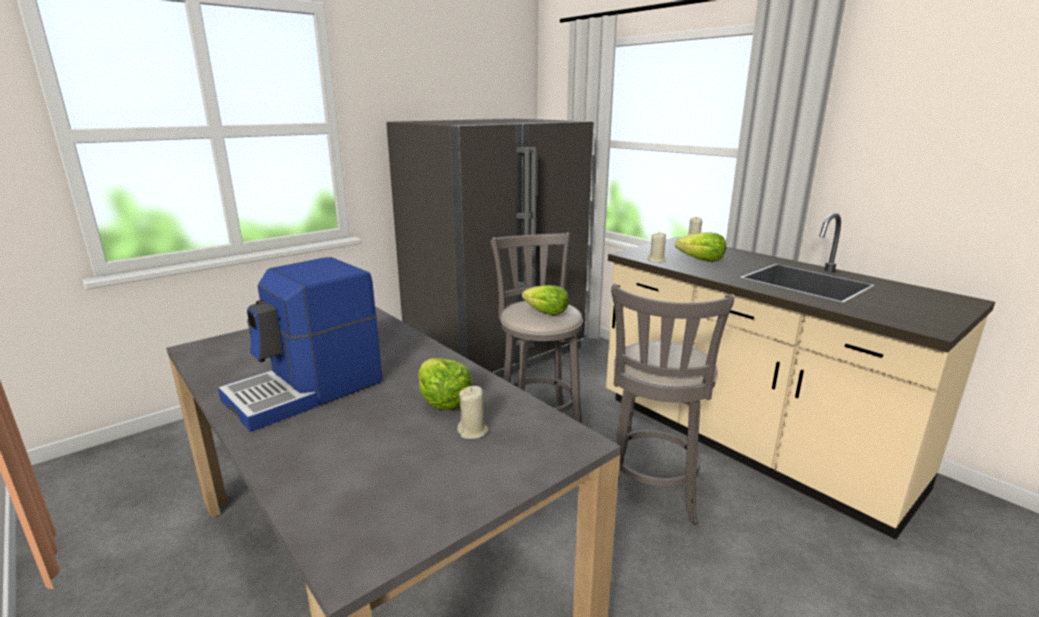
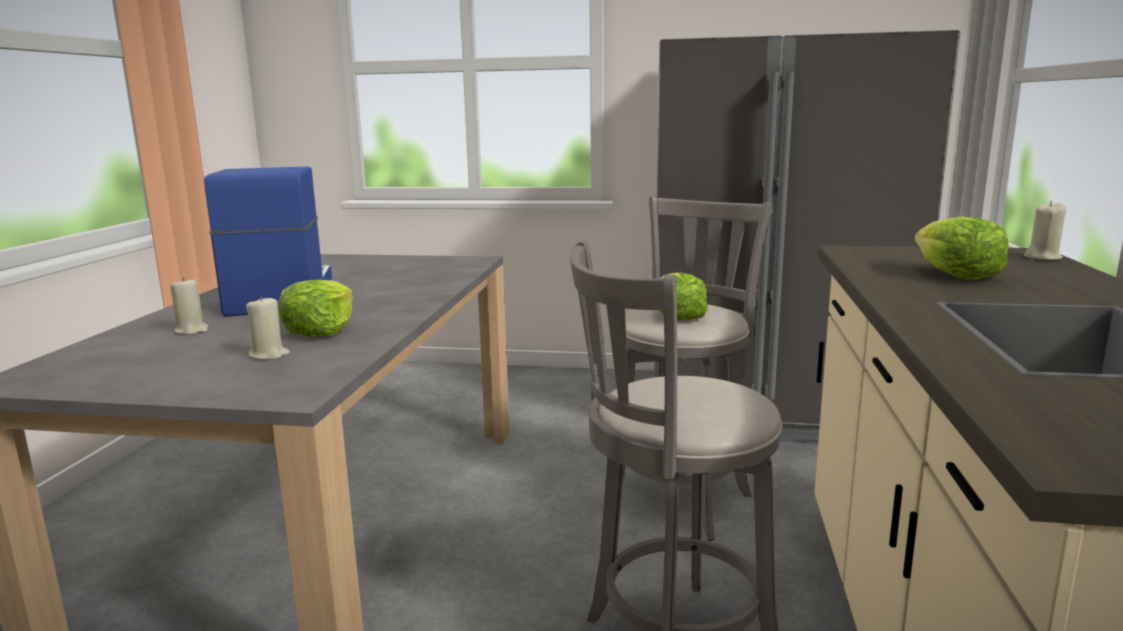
camera: 50 degrees right, 5 degrees down
(307, 391) = (279, 296): coffee machine -> coffee machine turned 75 degrees clockwise
(656, 260) = (864, 262): beige candle -> beige candle (192, 330)

